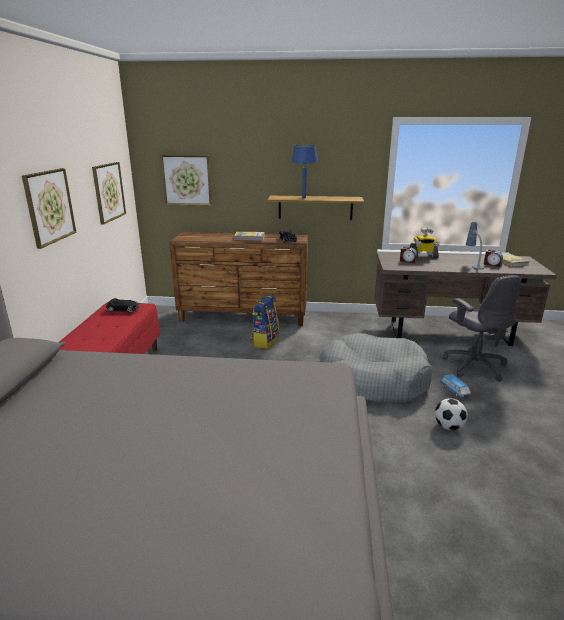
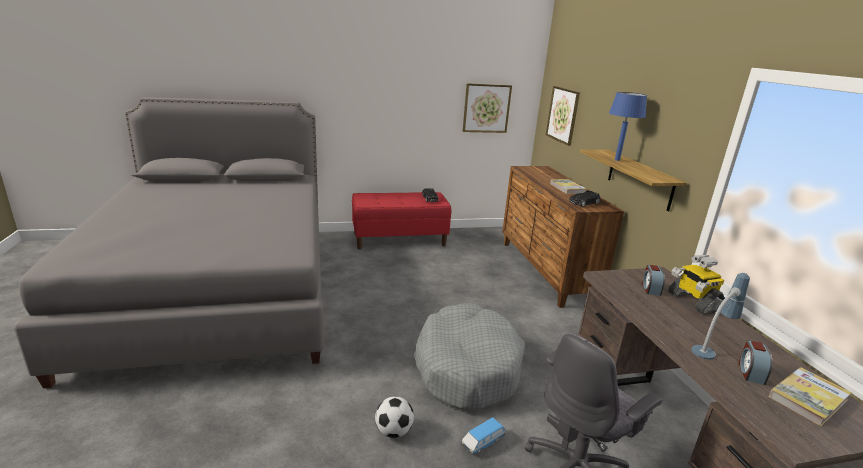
camera: 70 degrees right, 0 degrees up
(49, 206) = (397, 102): picture -> none
(264, 341) = (502, 290): backpack -> none

